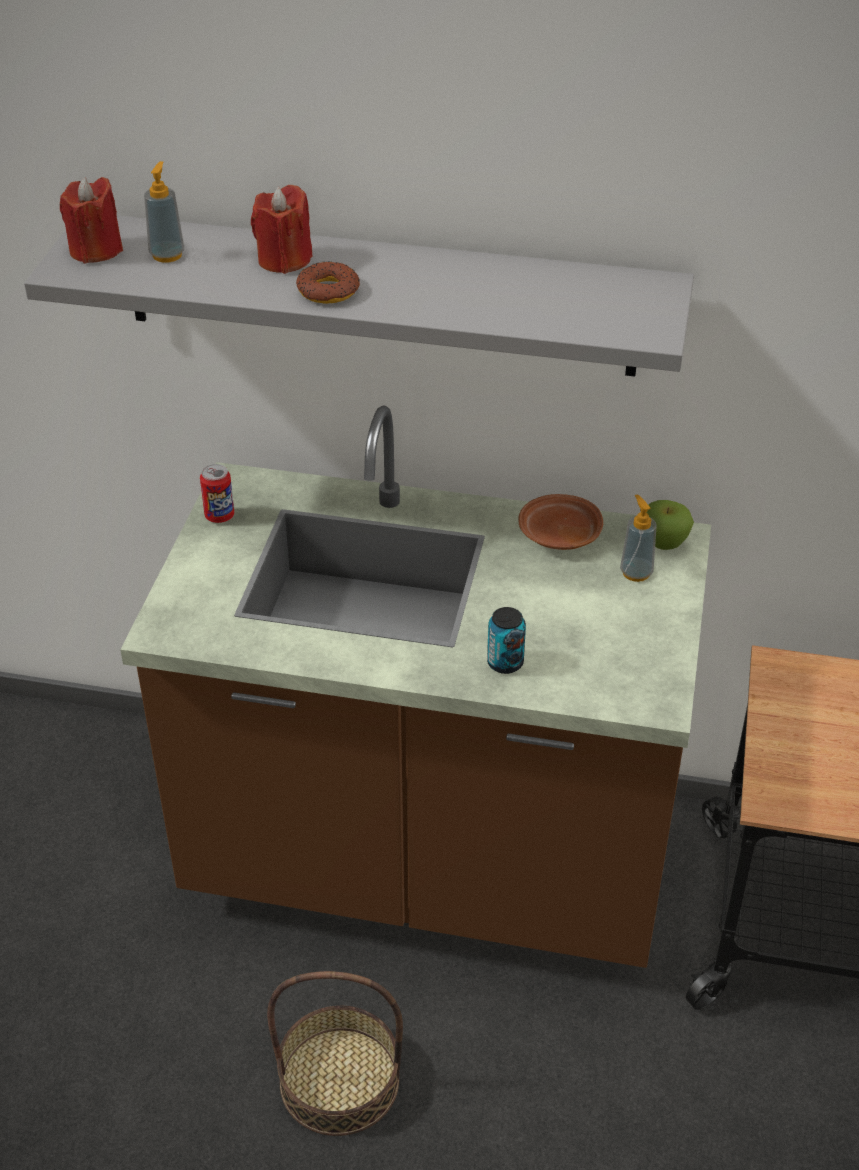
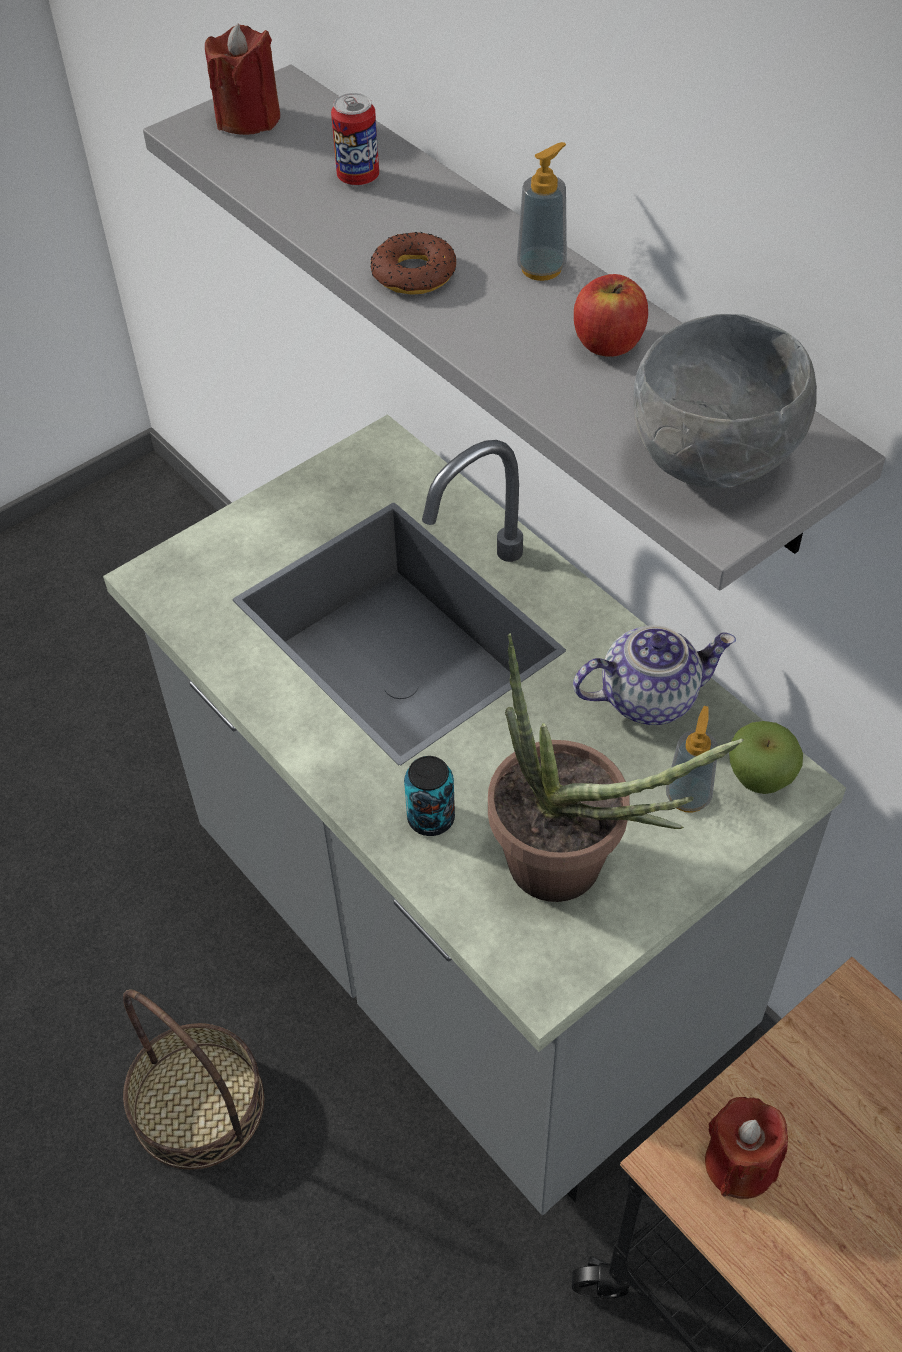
camera: 40 degrees right, 10 degrees up
(167, 255) = (307, 154): soap dispenser -> soap dispenser (541, 268)
(219, 516) = (329, 478): can -> can (358, 177)
(284, 260) = (415, 212): red candle -> red candle (740, 1164)
(429, 865) = (460, 948): brown counter -> grey counter
(488, 280) = (608, 343): none -> apple
(559, 534) = (649, 696): brown plate -> teapot
(616, 310) = (715, 461): none -> grey bowl
(617, 645) = (572, 874): none -> potted plant

